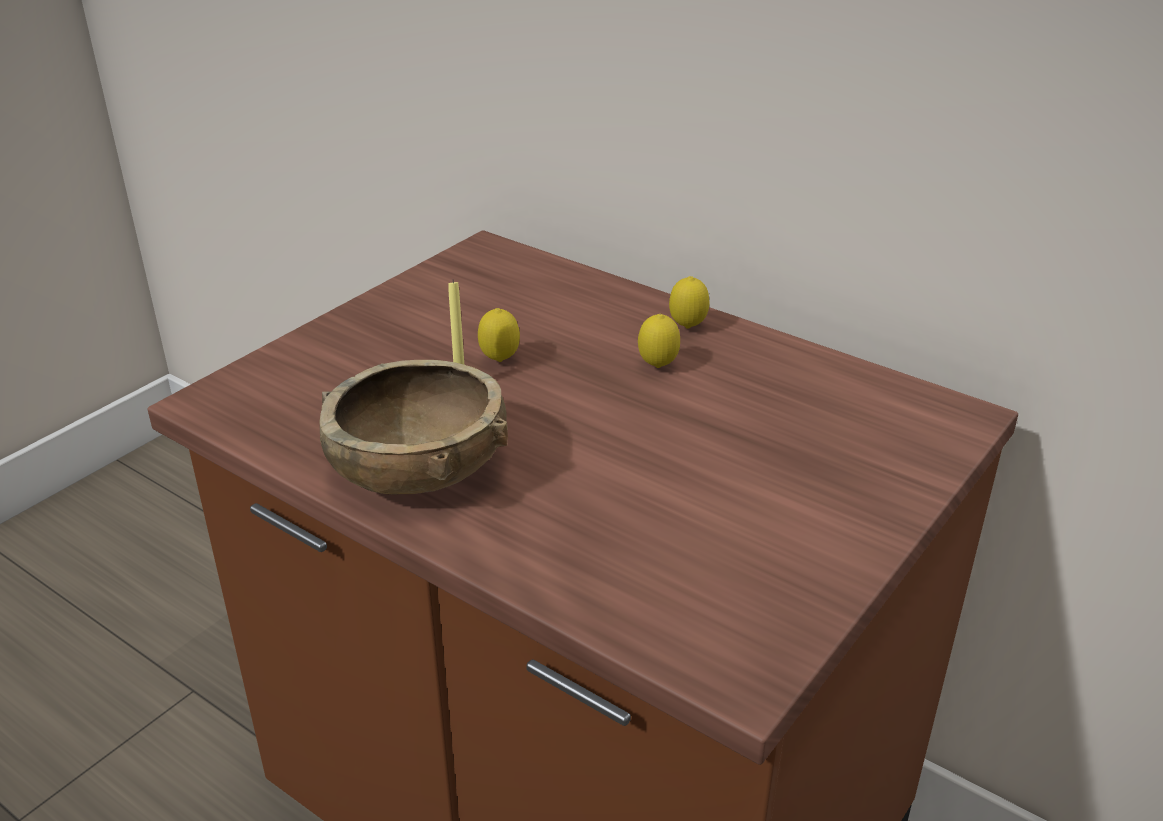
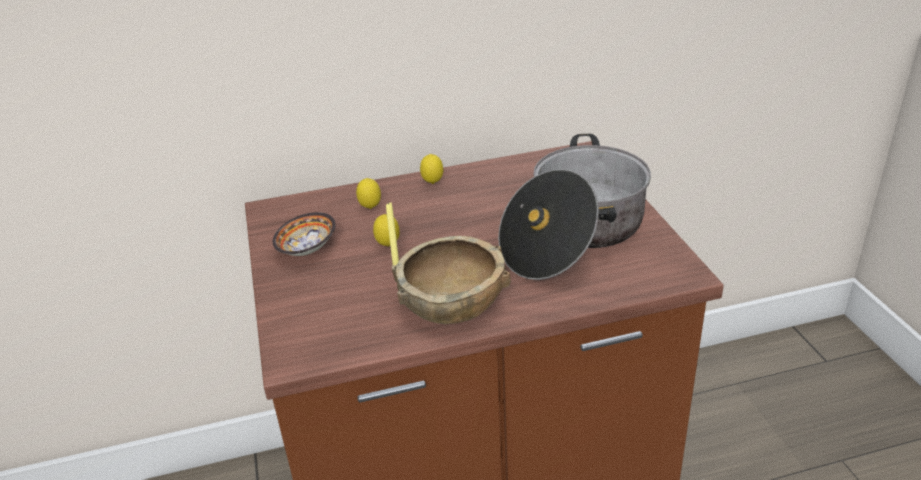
camera: 50 degrees left, 0 degrees up
(430, 310) = (307, 249): none -> bowl
(657, 367) = (454, 204): lemon -> lemon (370, 208)
(709, 506) = (574, 235): none -> cooking pot

